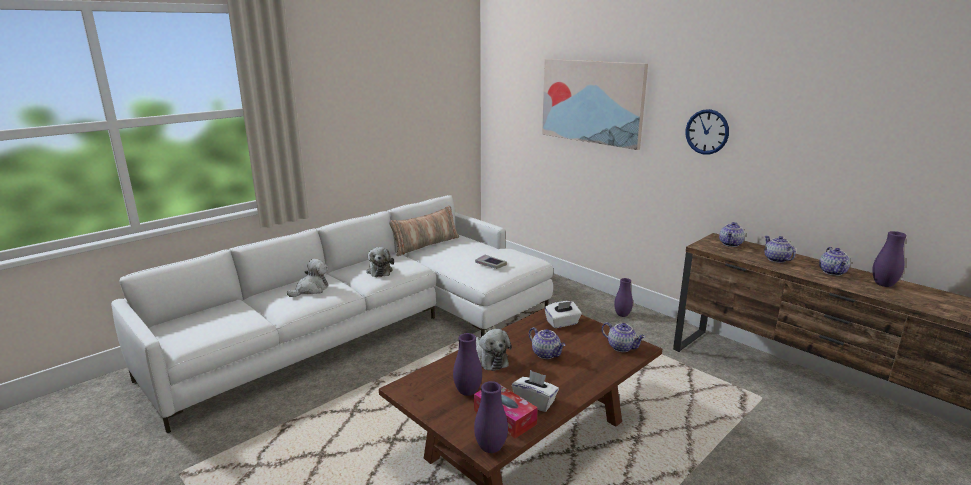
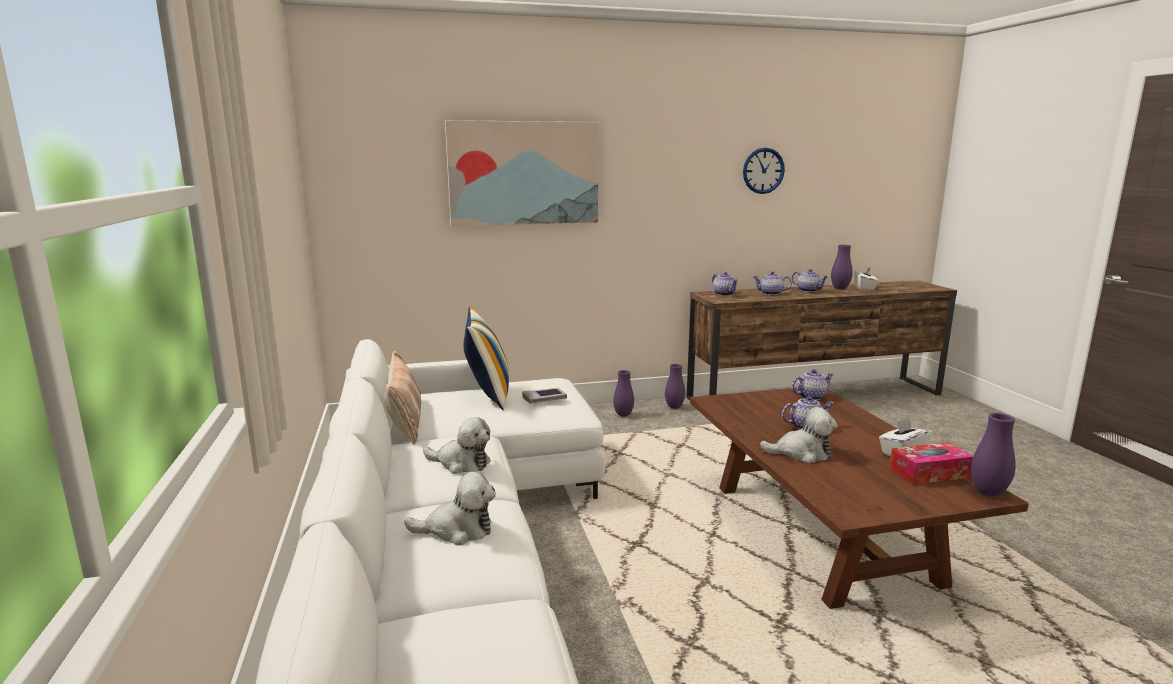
camera: 60 degrees left, 5 degrees down
(311, 289) = (457, 530): plush toy -> plush toy turned 105 degrees clockwise
(467, 392) = (872, 479): purple vase -> purple vase (674, 407)
(479, 250) = (488, 395): none -> pillow
(562, 323) = (742, 404): white tissue box -> white tissue box (864, 288)
(707, 132) = (669, 191): wall clock -> wall clock (763, 170)

